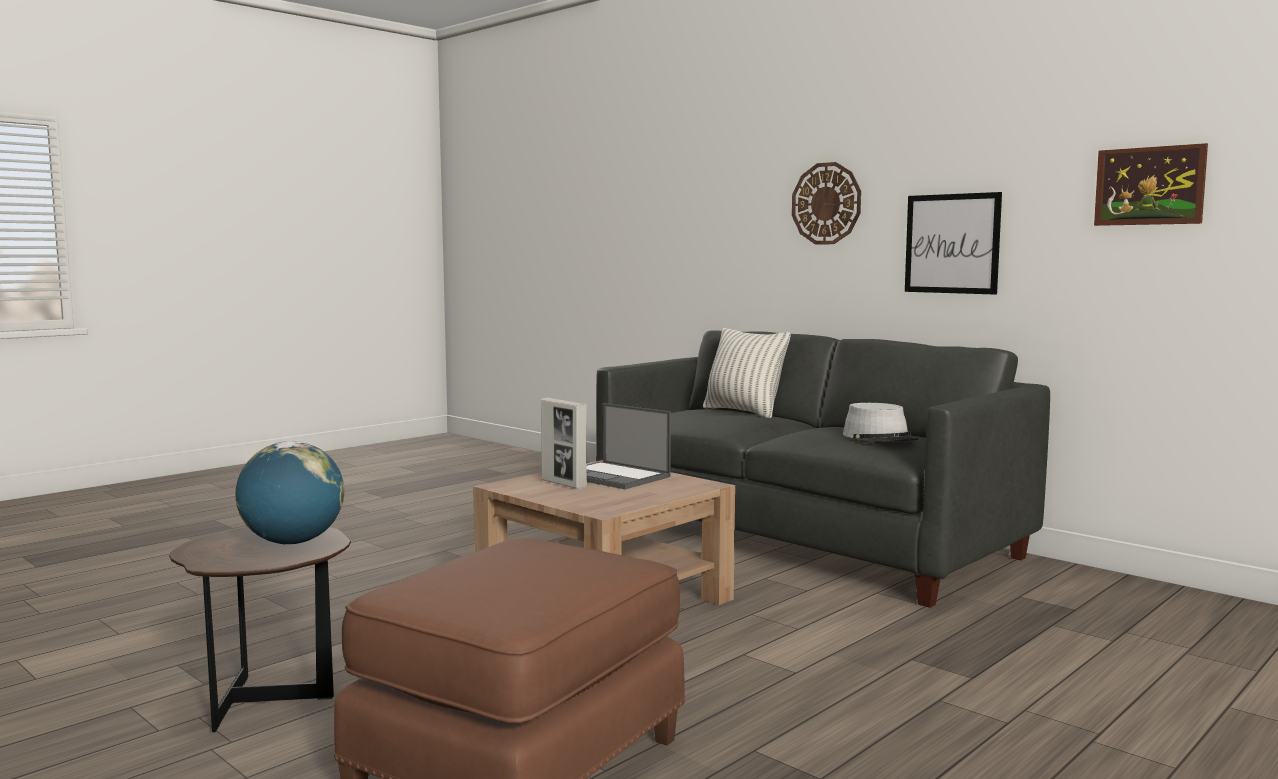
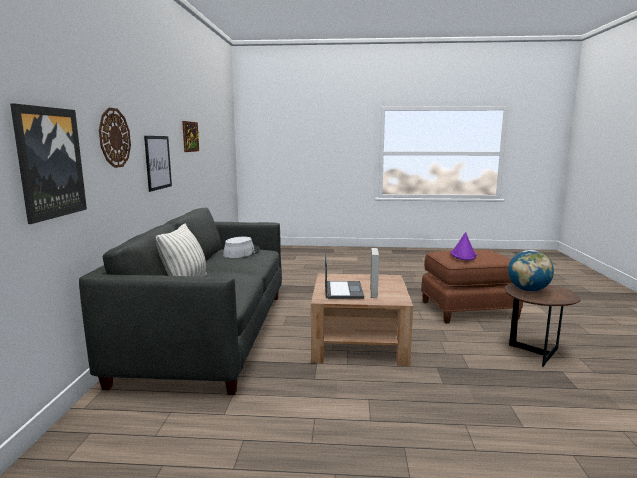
camera: 130 degrees left, 5 degrees up
(534, 555) = (463, 255): none -> purple hat
(717, 233) = (50, 163): none -> picture

